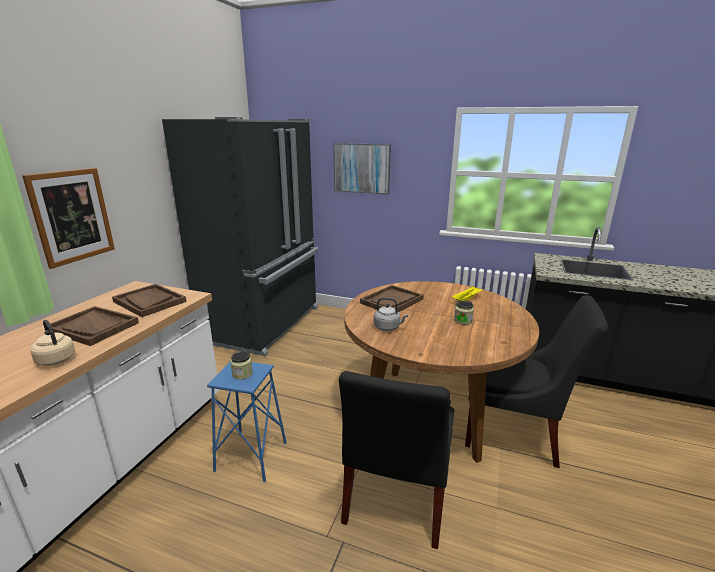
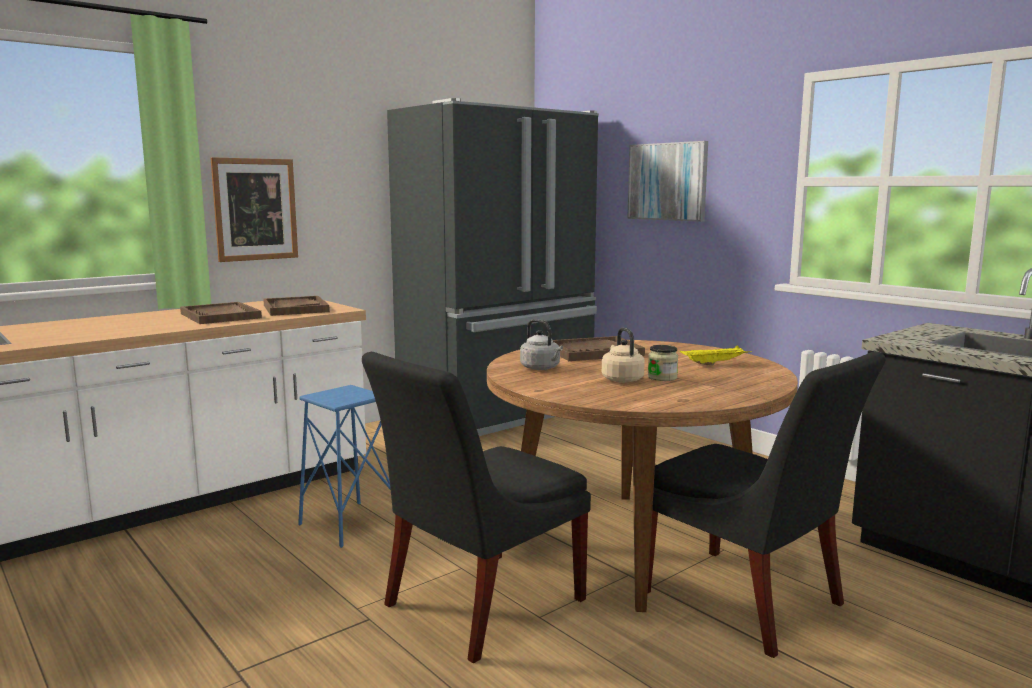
camera: 30 degrees right, 10 degrees down
(55, 359) = (162, 326): beige kettle -> beige kettle (621, 379)
(242, 374) = (344, 395): jar -> none

